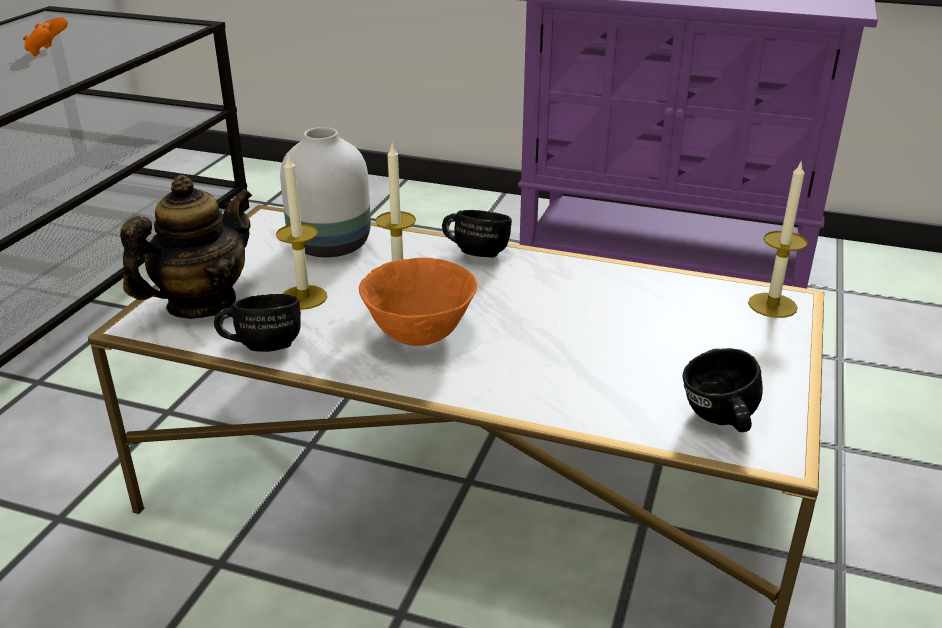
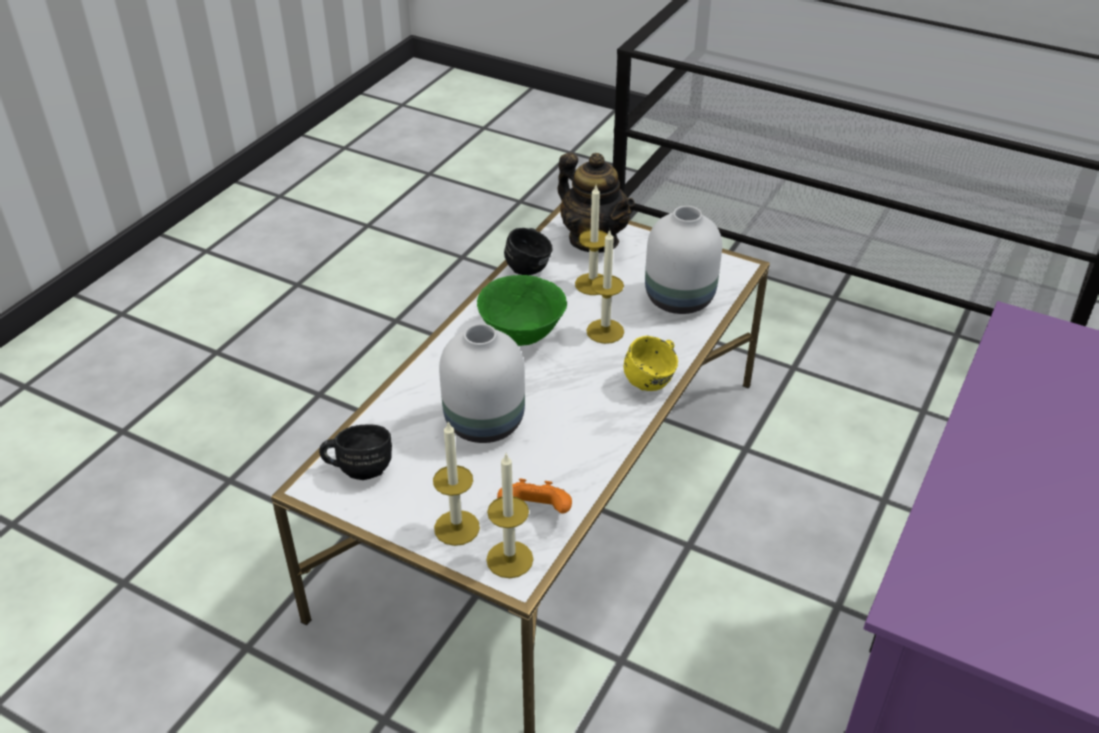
camera: 100 degrees right, 10 degrees up
(48, 52) = (991, 90): orange game controller -> orange game controller (537, 512)
(420, 335) = (522, 336): orange bowl -> green bowl
(476, 252) = (654, 380): black mug -> yellow mug
(591, 344) = (482, 422): none -> white vase
(757, 339) = (456, 527): none -> candle

